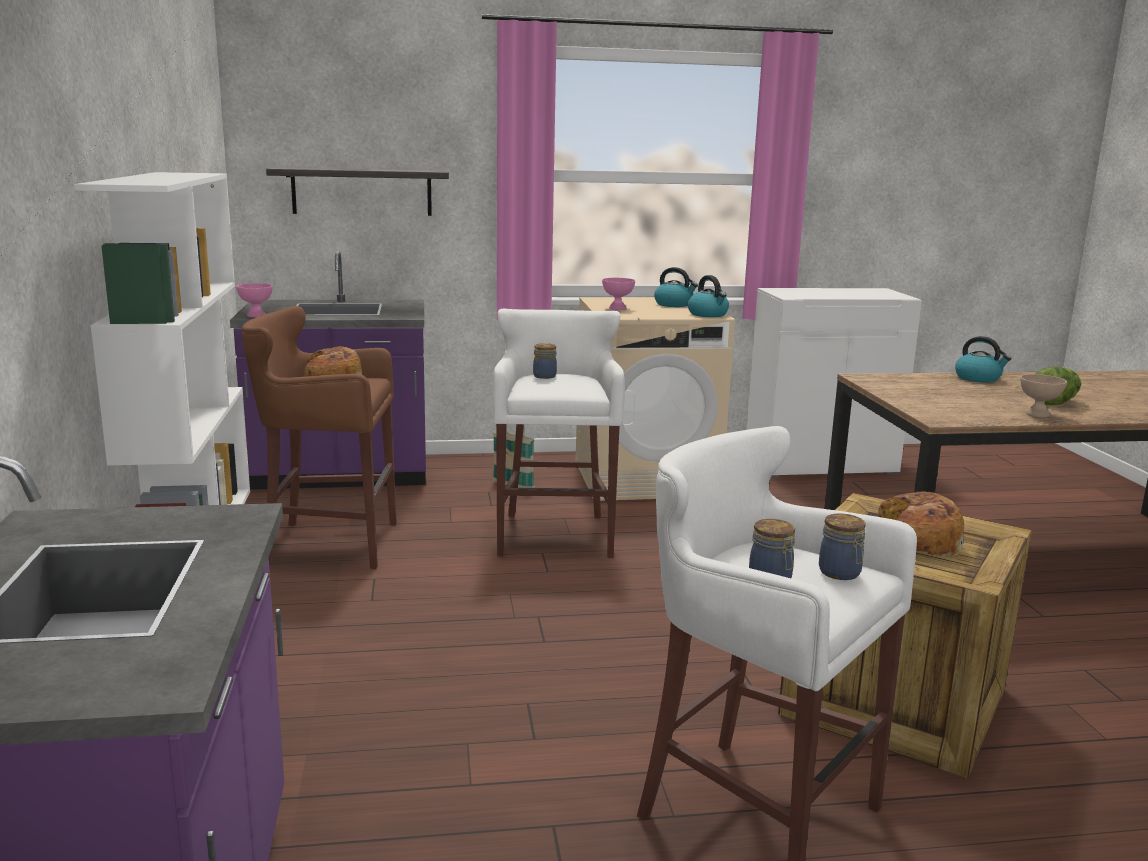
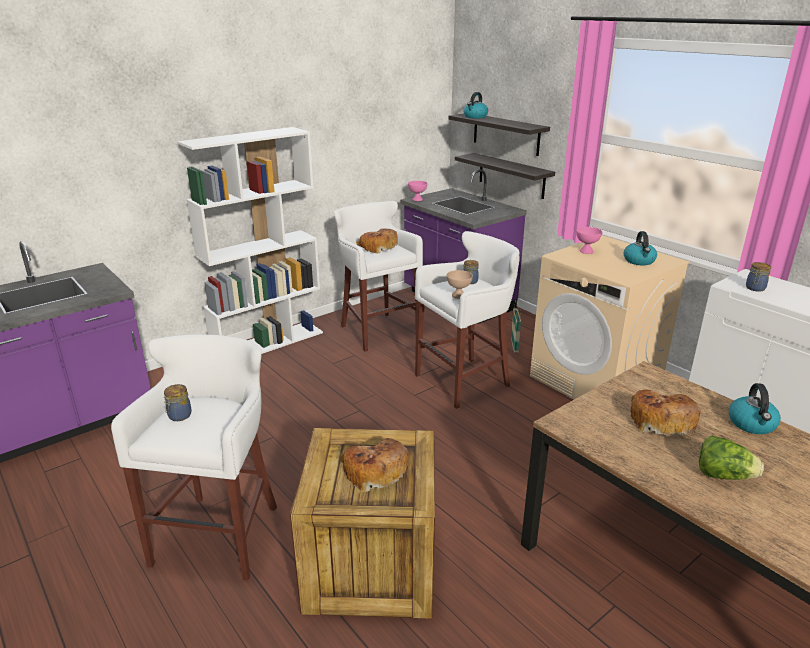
camera: 60 degrees right, 10 degrees up
(328, 543) = (377, 330): brown stool -> white stool
(382, 254) = (511, 175): none -> shelf
(708, 314) = (625, 277): kettle -> kettle (475, 117)
(841, 573) = (200, 434): jar -> jar (755, 288)
(956, 395) = (661, 420): none -> bread
(1036, 414) = (657, 468): beige bowl -> beige bowl (458, 295)

